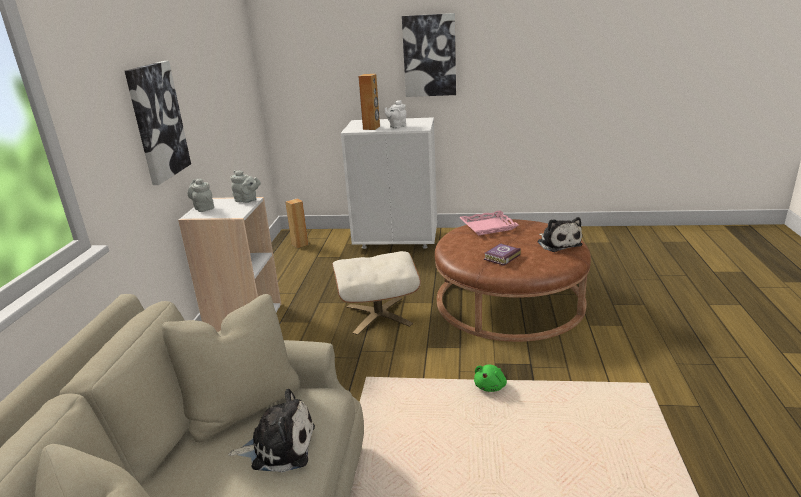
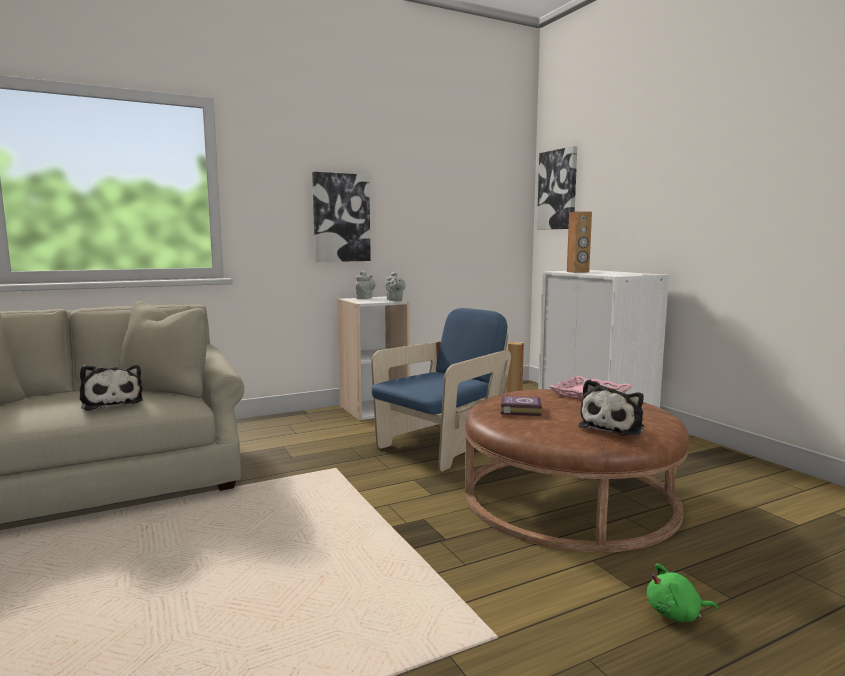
camera: 55 degrees right, 15 degrees down
(378, 315) = (441, 447): beige ottoman -> blue armchair
(396, 127) = (599, 273): white teapot -> none
(429, 56) = (677, 198): picture -> picture (558, 190)
(491, 386) = (376, 526): green plush toy -> green plush toy (676, 614)

